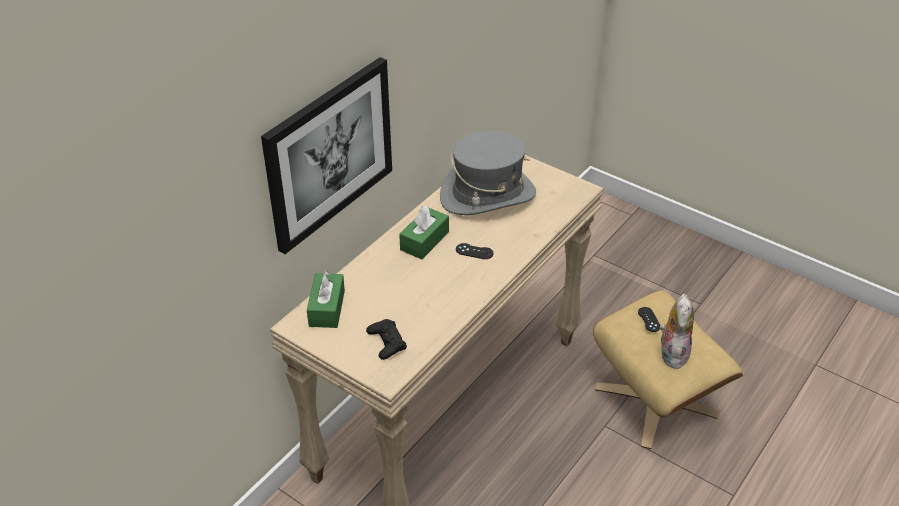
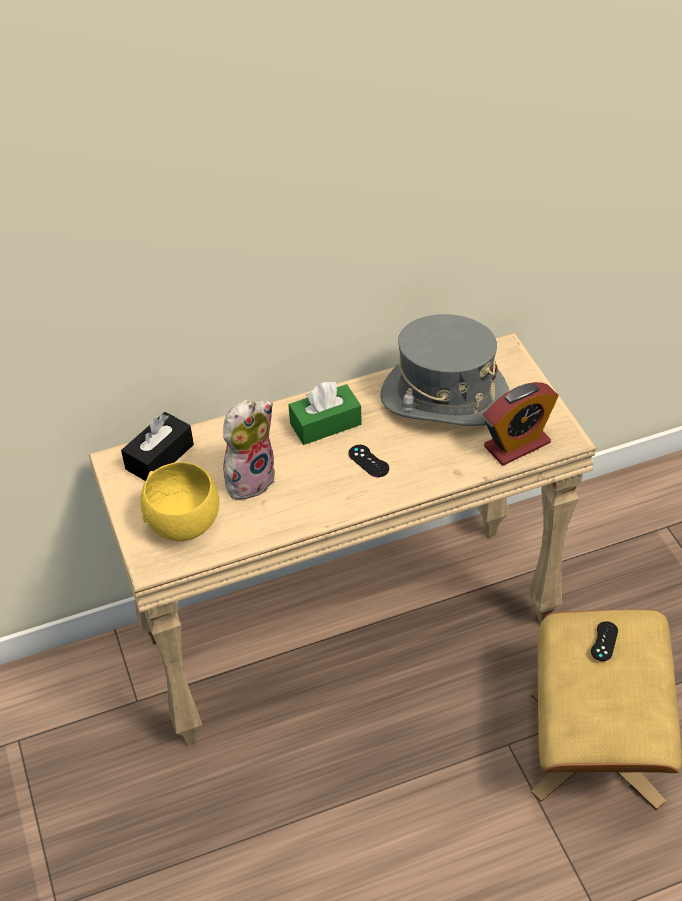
camera: 35 degrees right, 5 degrees up
(327, 308) = (159, 457): green tissue box -> black tissue box
(329, 153) = (200, 280): picture -> none
(386, 342) = (184, 524): black game controller -> yellow bowl
(557, 204) = (517, 445): none -> alarm clock
(672, 353) = (601, 697): plush toy -> plush toy (250, 478)

